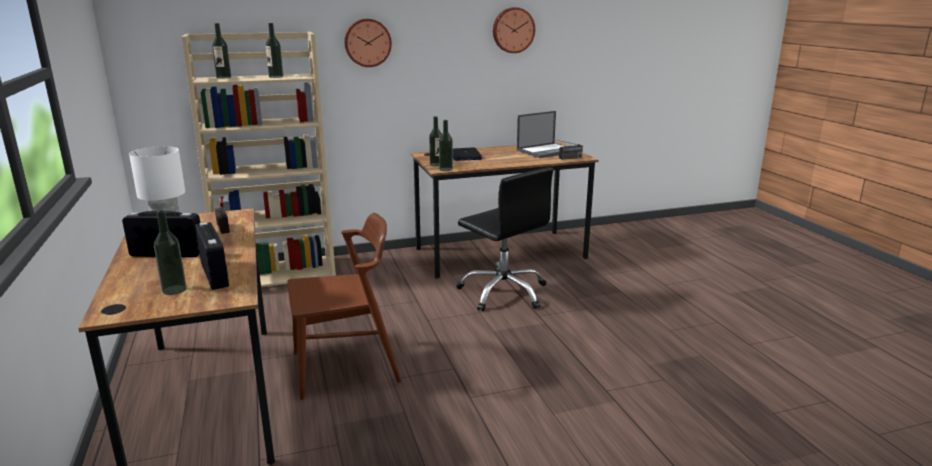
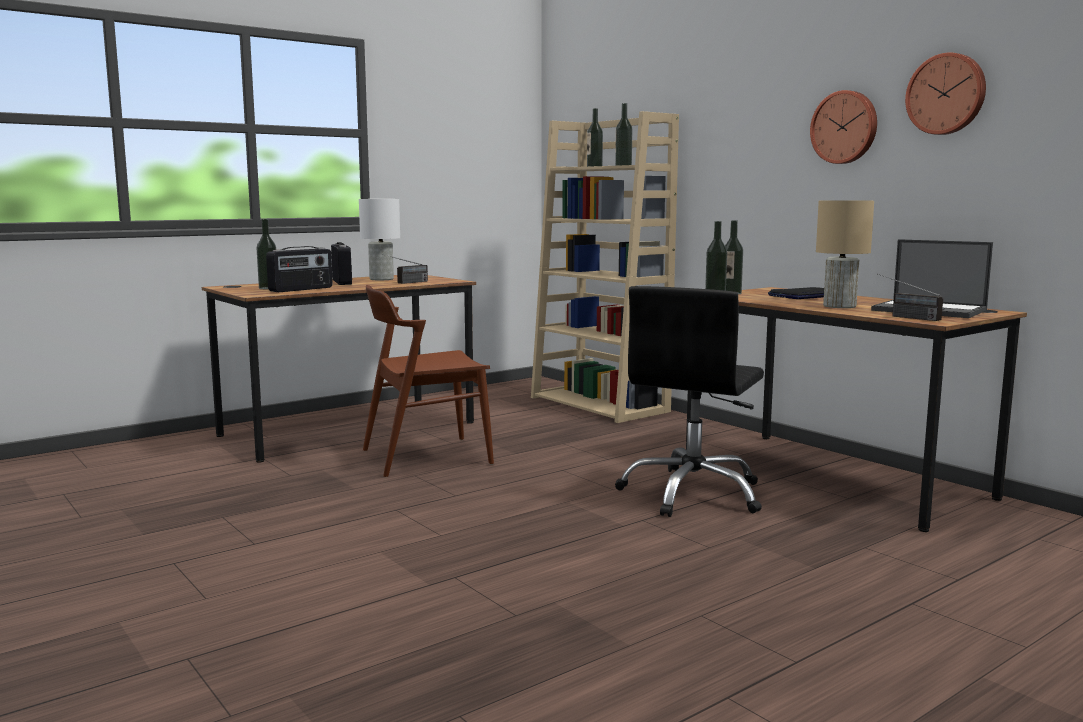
camera: 70 degrees right, 10 degrees down
(346, 367) = (425, 457): brown chair -> brown chair turned 105 degrees clockwise
(367, 42) = (739, 126): wall clock -> wall clock (845, 127)
(517, 159) = (839, 306): none -> beige table lamp

